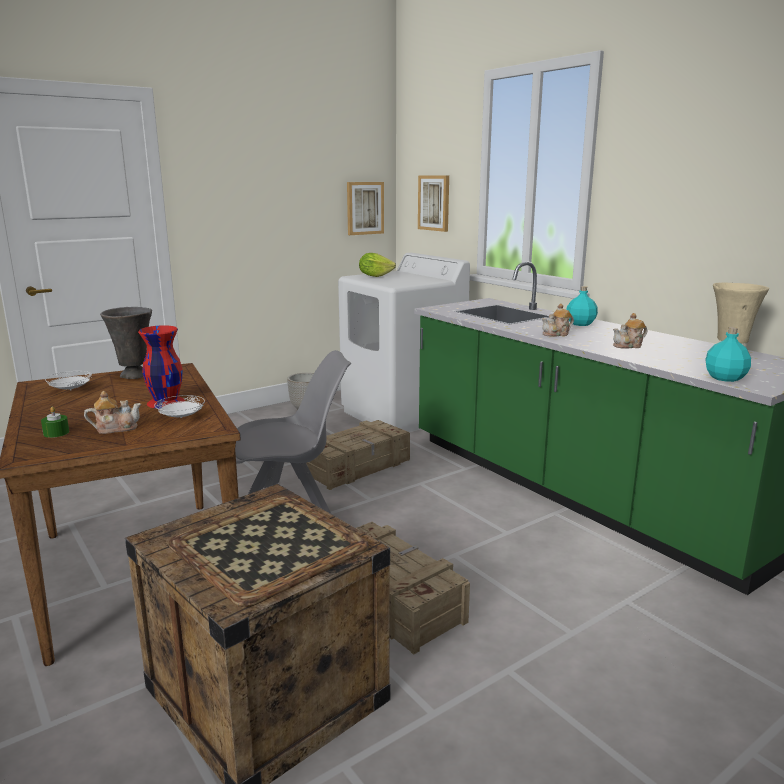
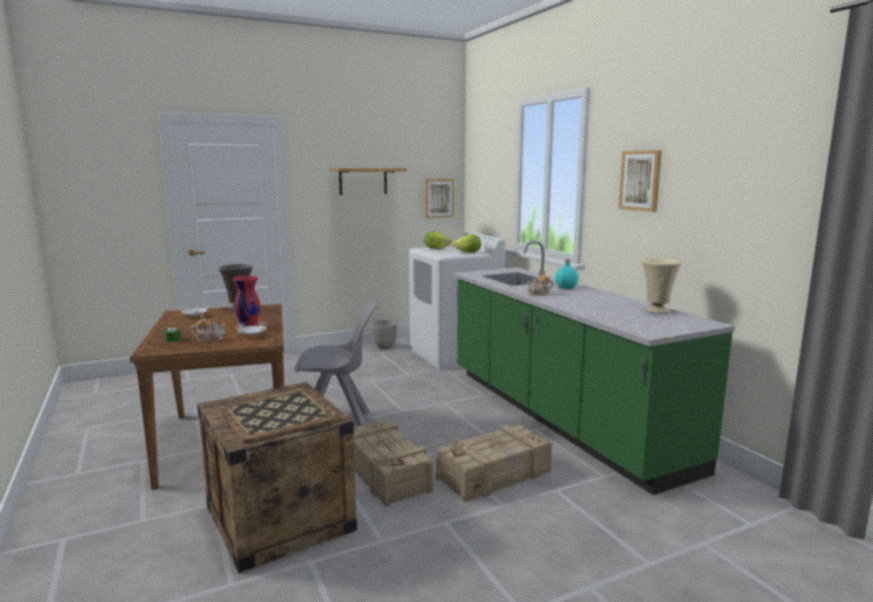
camera: 10 degrees right, 5 degrees down
(268, 184) = (363, 181): none -> shelf
(357, 466) = (403, 388): crate -> crate (495, 475)
(423, 280) = (468, 252): none -> lettuce
(434, 203) = (488, 195): picture -> picture (640, 180)
(629, 346) = (584, 303): teapot -> none
(725, 378) = (630, 327): turquoise bottle -> none

